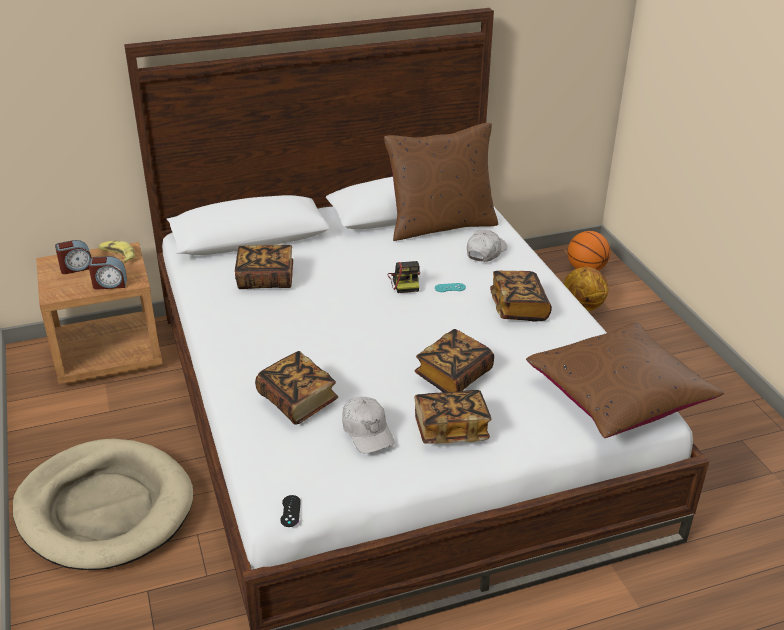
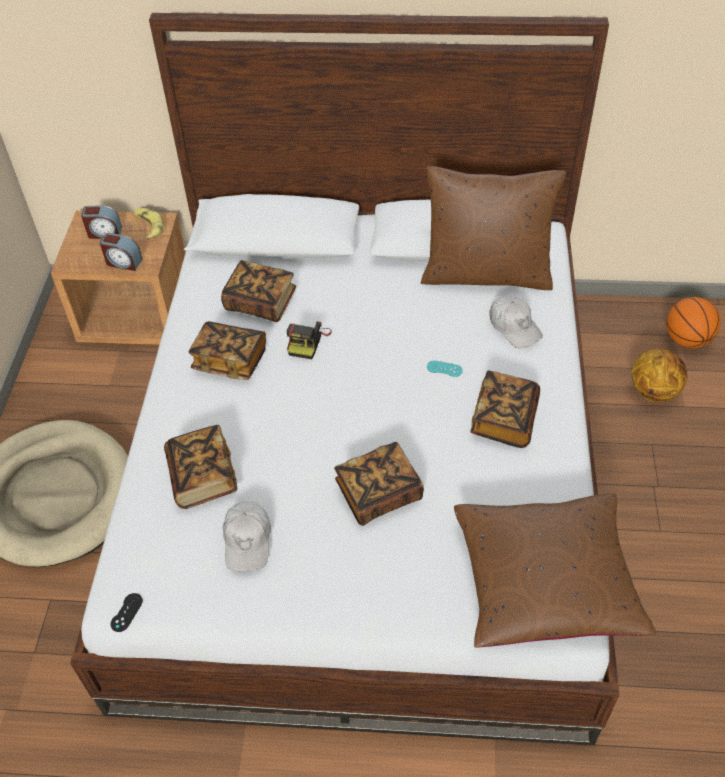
camera: 25 degrees right, 15 degrees up
(405, 282) = (401, 346): camera -> camera (307, 341)
(450, 429) = (335, 565): book -> book (230, 361)
(486, 252) = (514, 327): white cap -> white cap turned 90 degrees clockwise

